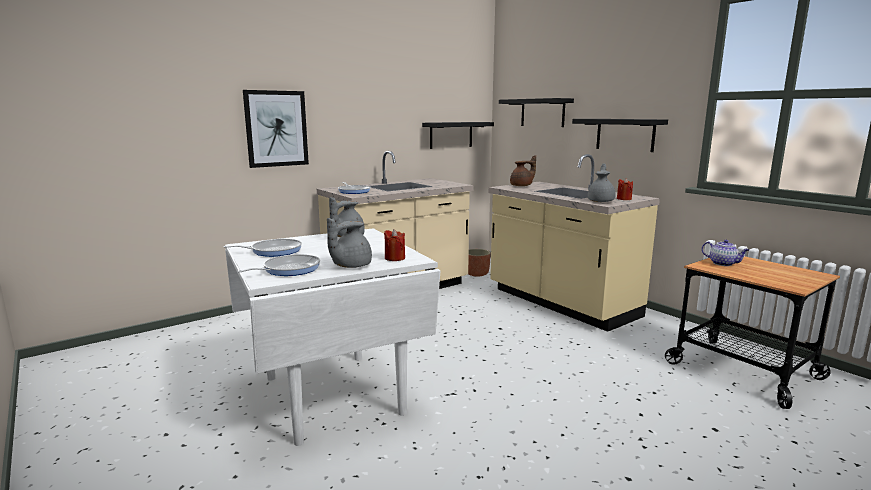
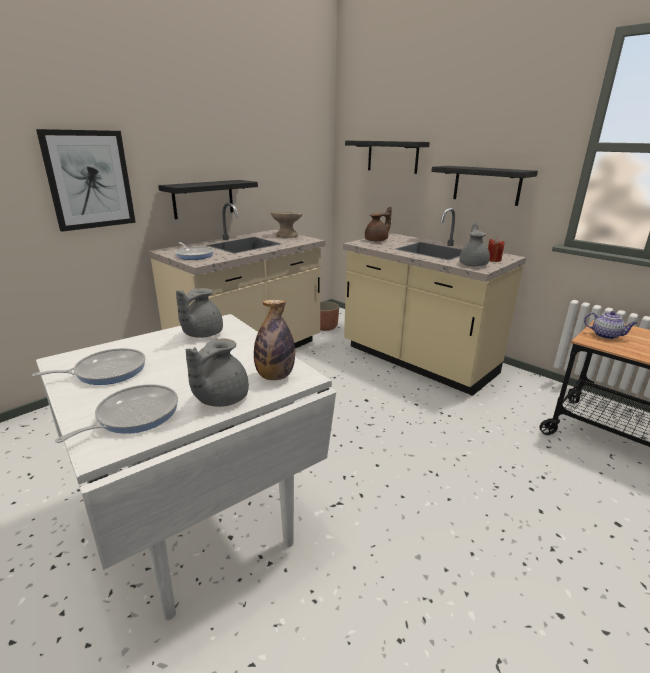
camera: 10 degrees left, 10 degrees up
(394, 258) = (275, 376): red candle -> bottle
(439, 182) = (286, 235): none -> beige bowl
(451, 135) = (293, 180): black shelf -> black shelf (203, 199)

